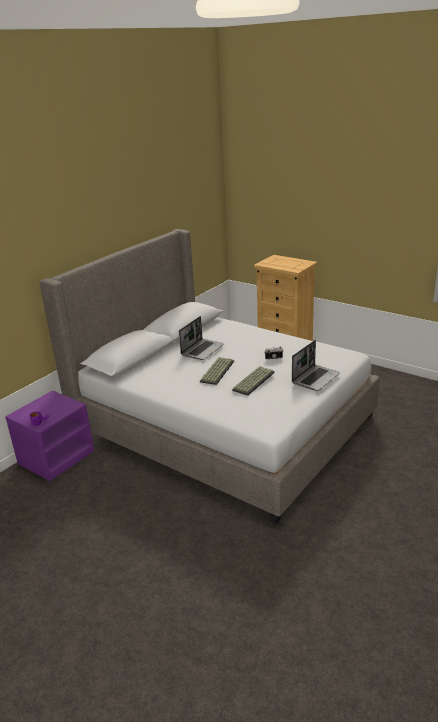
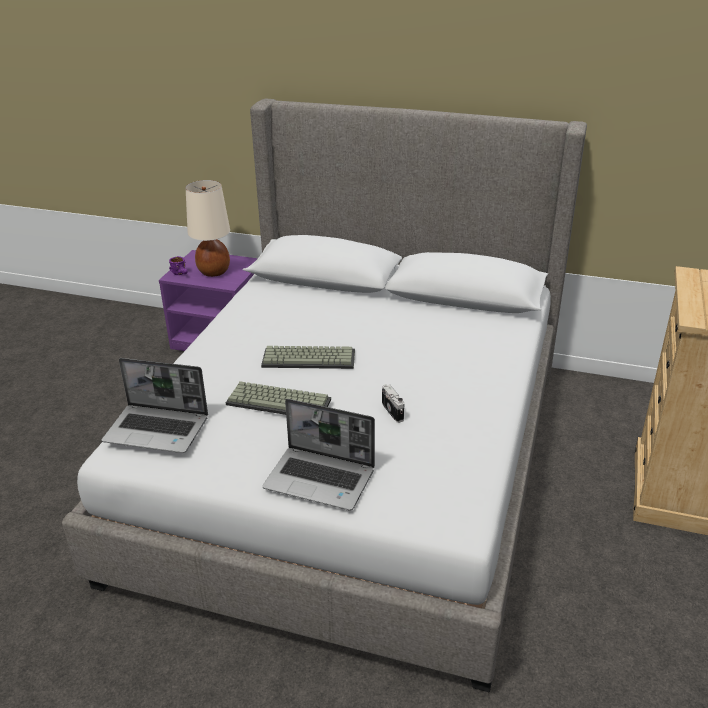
camera: 70 degrees right, 5 degrees up
(51, 409) = (214, 272): none -> beige table lamp
(202, 350) = (384, 329): laptop -> laptop (158, 430)

